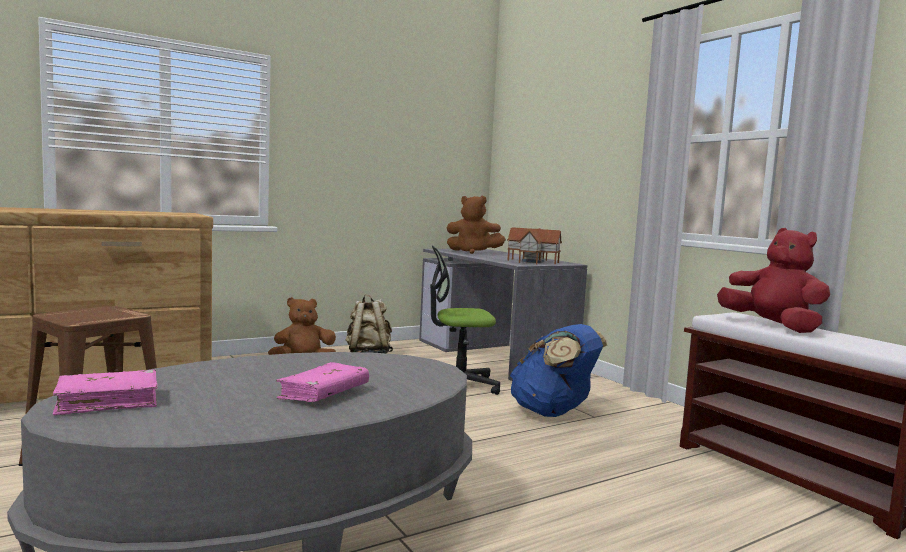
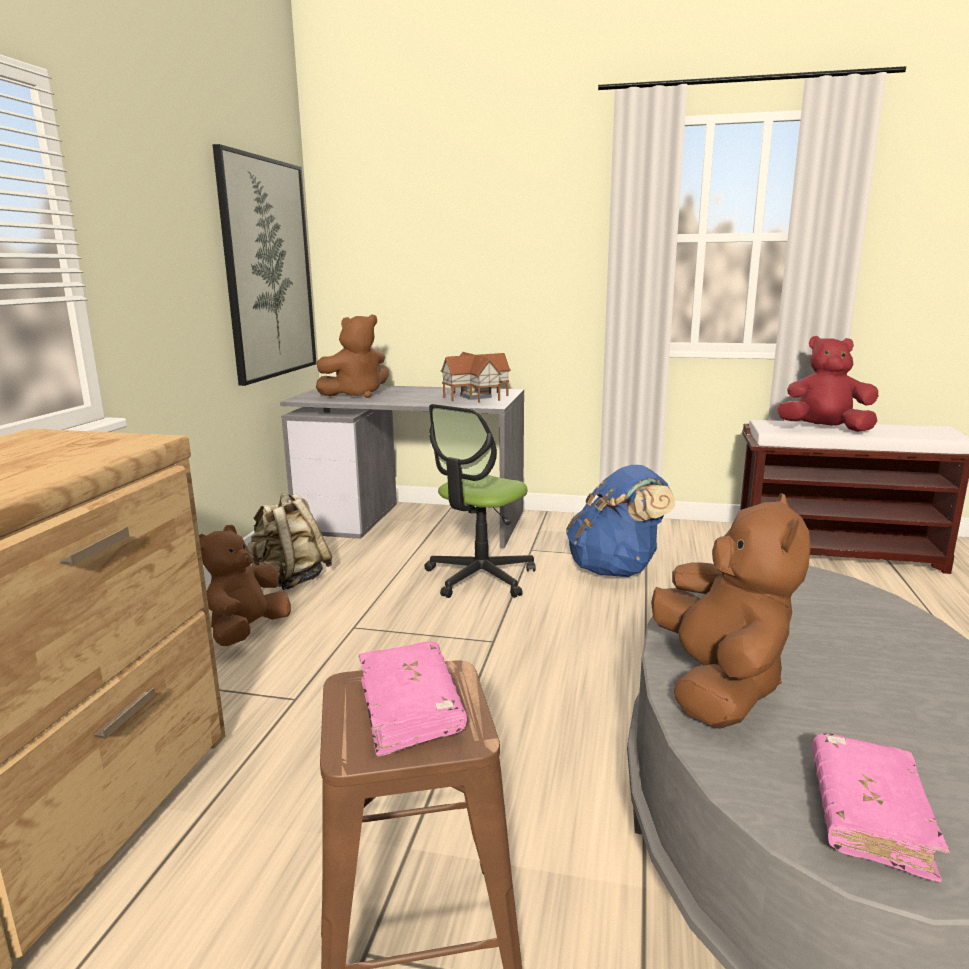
camera: 45 degrees left, 10 degrees up
(227, 370) = (718, 685): none -> brown plush toy
(323, 394) = (875, 655): pink book -> pink book (410, 709)
(436, 164) = (268, 269): none -> picture

